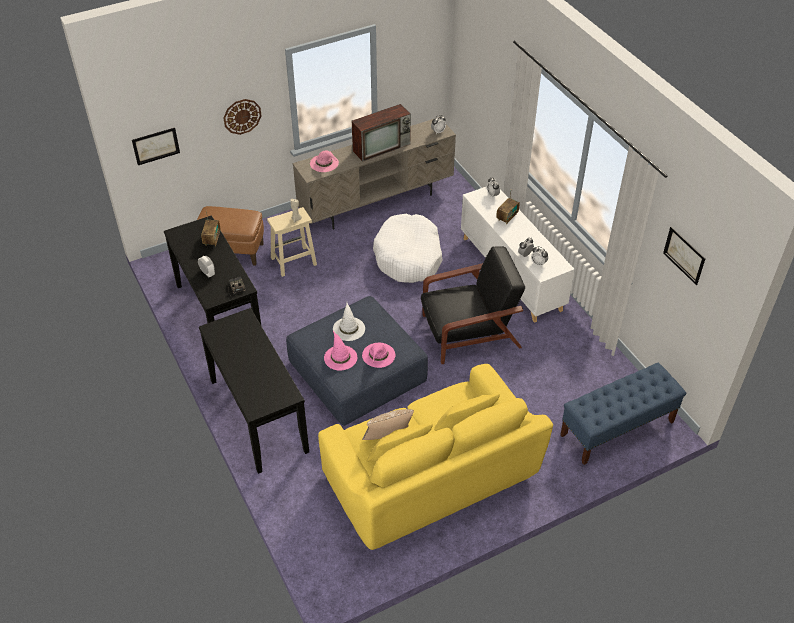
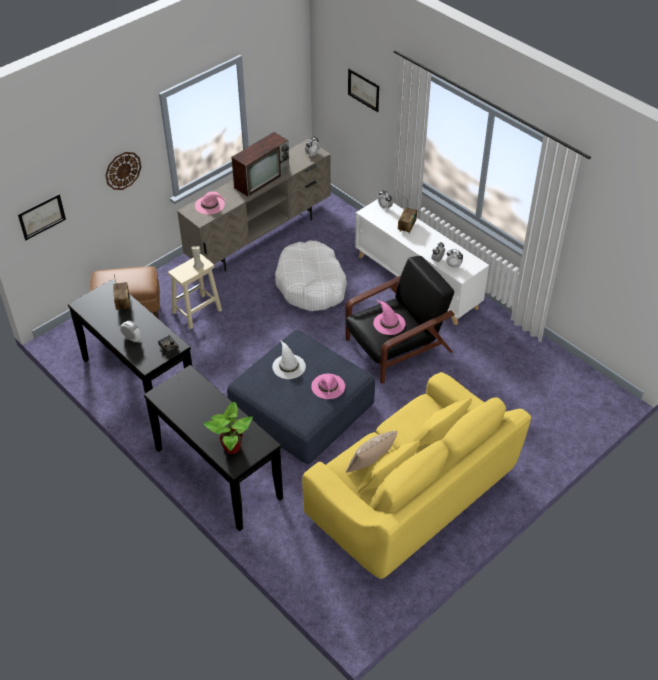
camera: 15 degrees left, 0 degrees up
(259, 391) = (232, 446): none -> potted plant
(340, 357) = (291, 396): pink hat -> pink hat (388, 323)
(617, 429) = (567, 410): blue bench -> none
(684, 255) = (612, 230): picture -> picture (363, 90)

